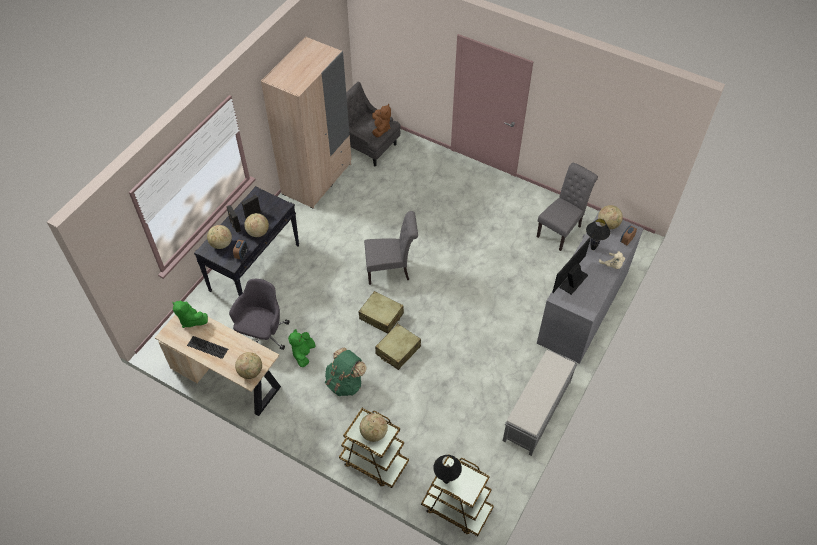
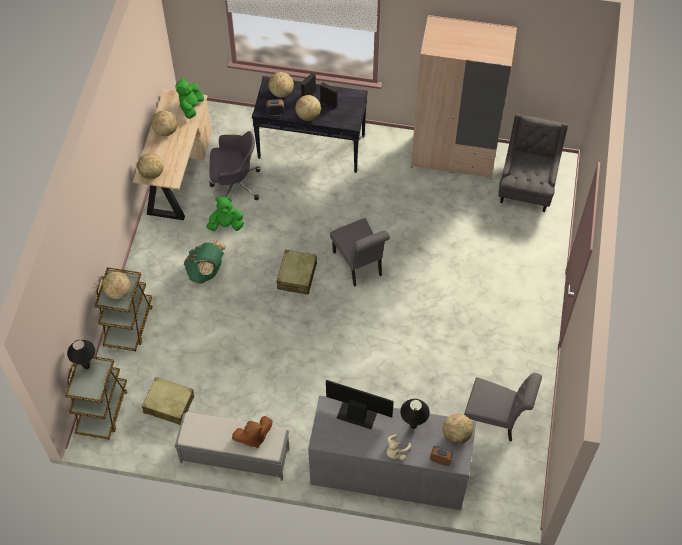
camera: 70 degrees right, 5 degrees up
(206, 347) = (166, 131): keyboard -> globe
(381, 129) = (531, 179): brown plush toy -> brown plush toy (253, 437)
(398, 350) = (261, 304): beige suitcase -> beige suitcase (169, 404)

